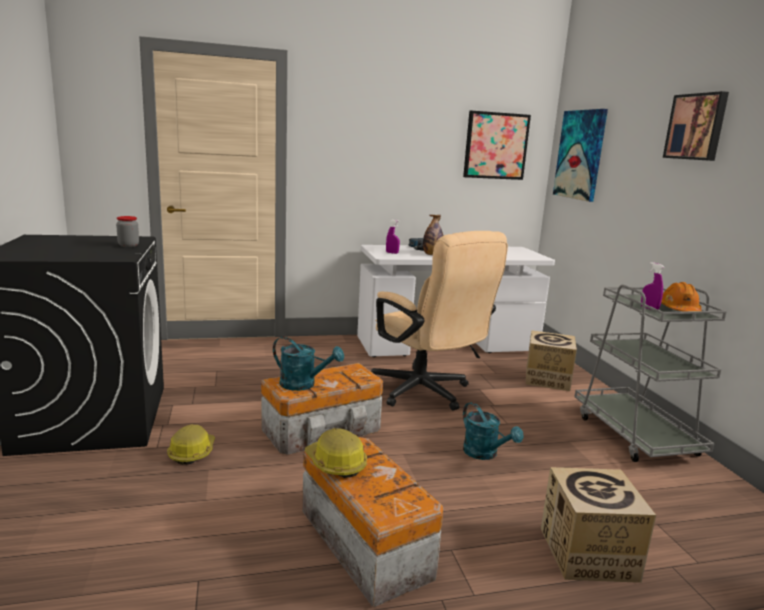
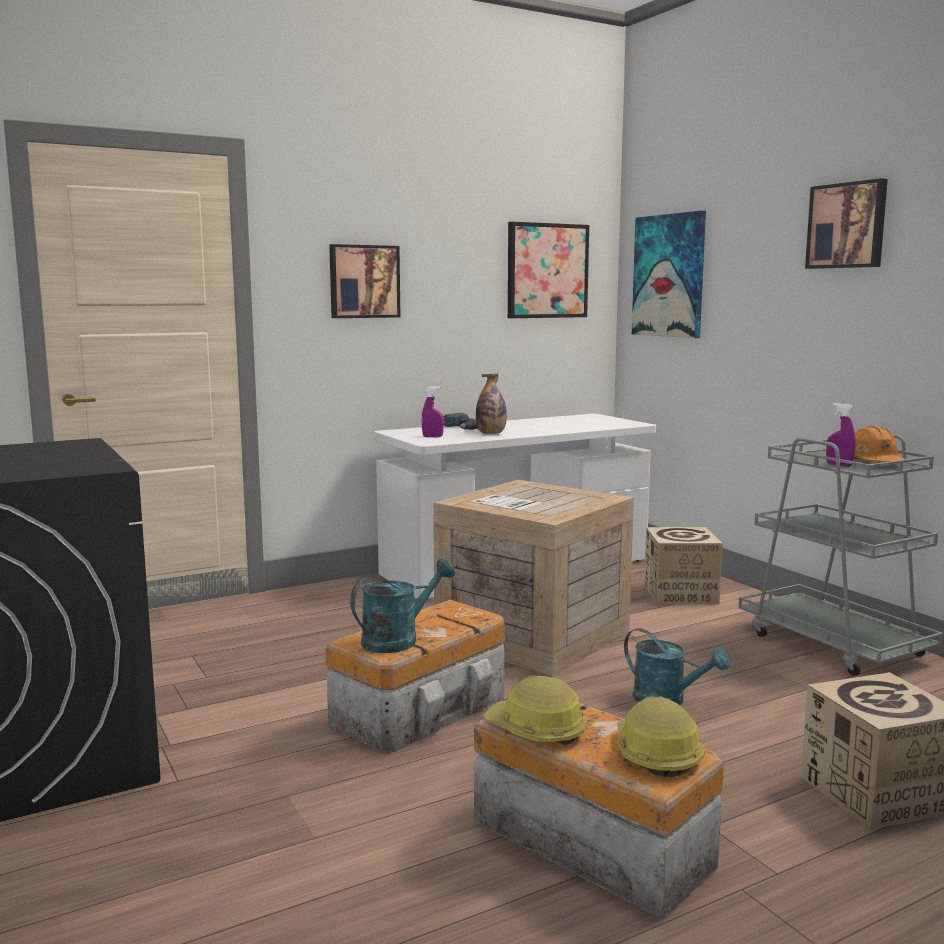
camera: 15 degrees left, 5 degrees down
(128, 245) = (84, 452): jar -> none
(192, 452) = (242, 777): hard hat -> hard hat (656, 754)
(303, 385) = (398, 639): turquoise watering can -> turquoise watering can turned 45 degrees counterclockwise
(362, 147) = (363, 281): none -> picture
(426, 393) = (533, 637): beige office chair -> crate

